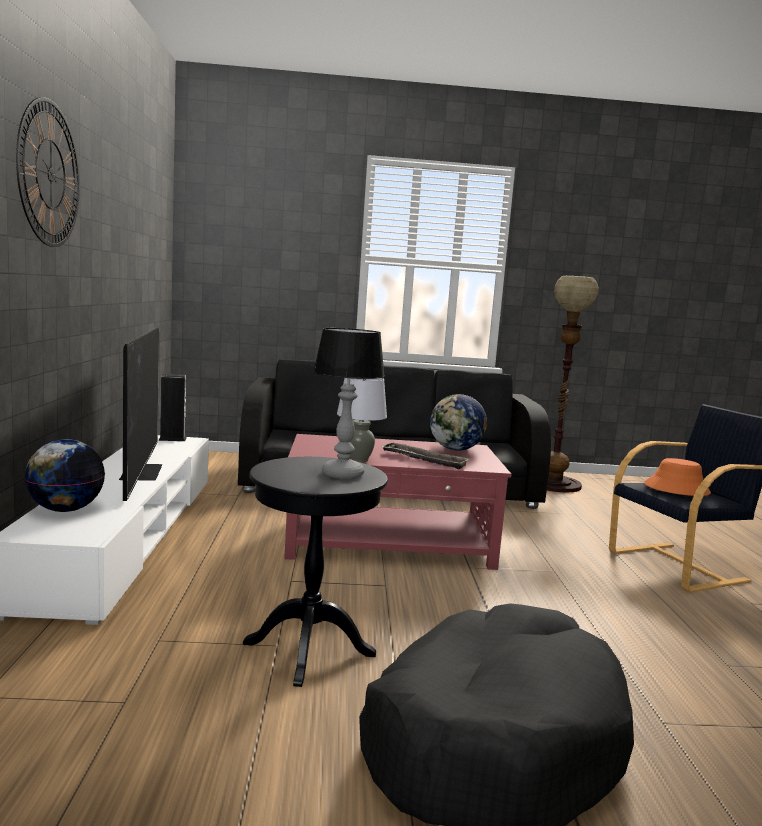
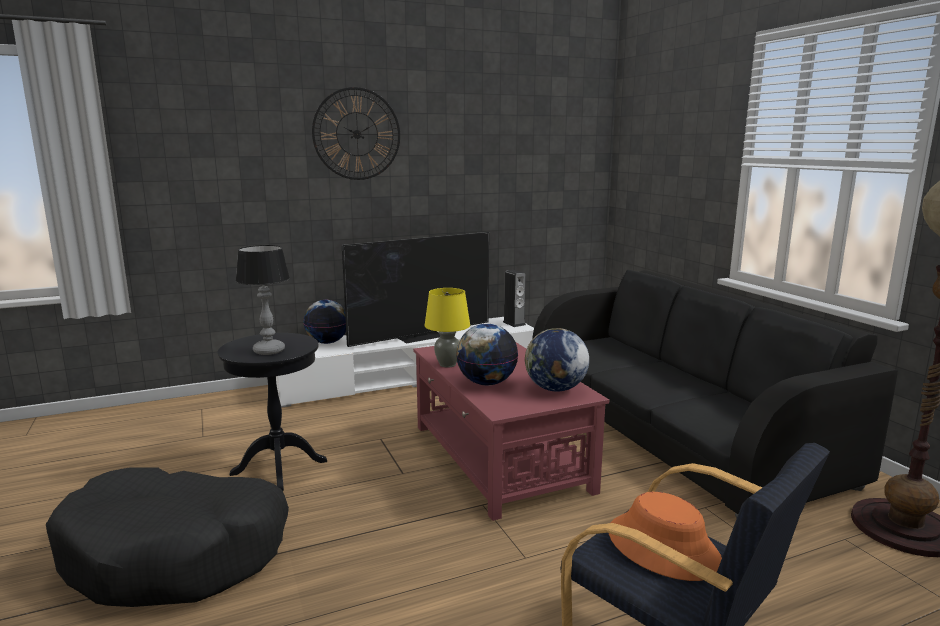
camera: 70 degrees right, 5 degrees up
(359, 460) = (448, 364): grey table lamp -> yellow table lamp
(423, 460) = (486, 383): tray -> globe

